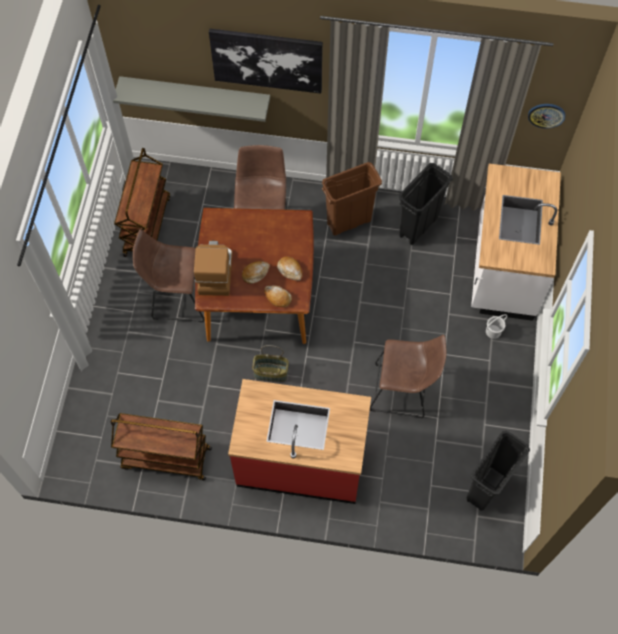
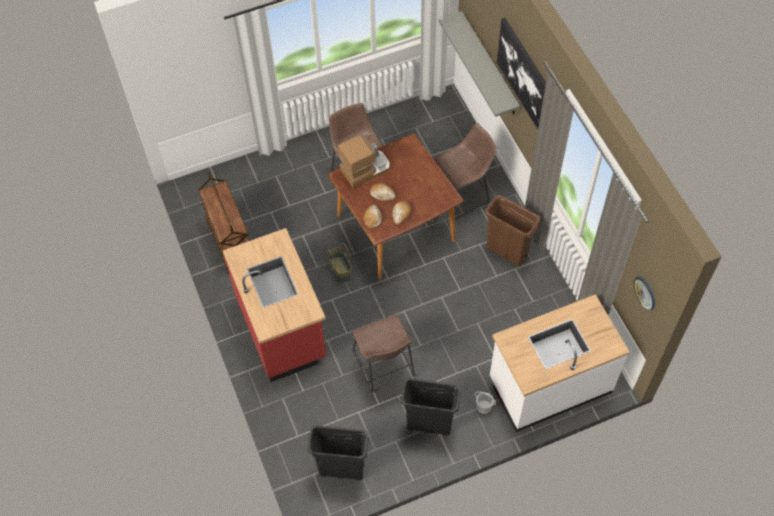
camera: 60 degrees right, 5 degrees down
(147, 225) = (404, 126): brown cart -> none
(418, 227) = (539, 302): black trash can -> black trash can (429, 425)

